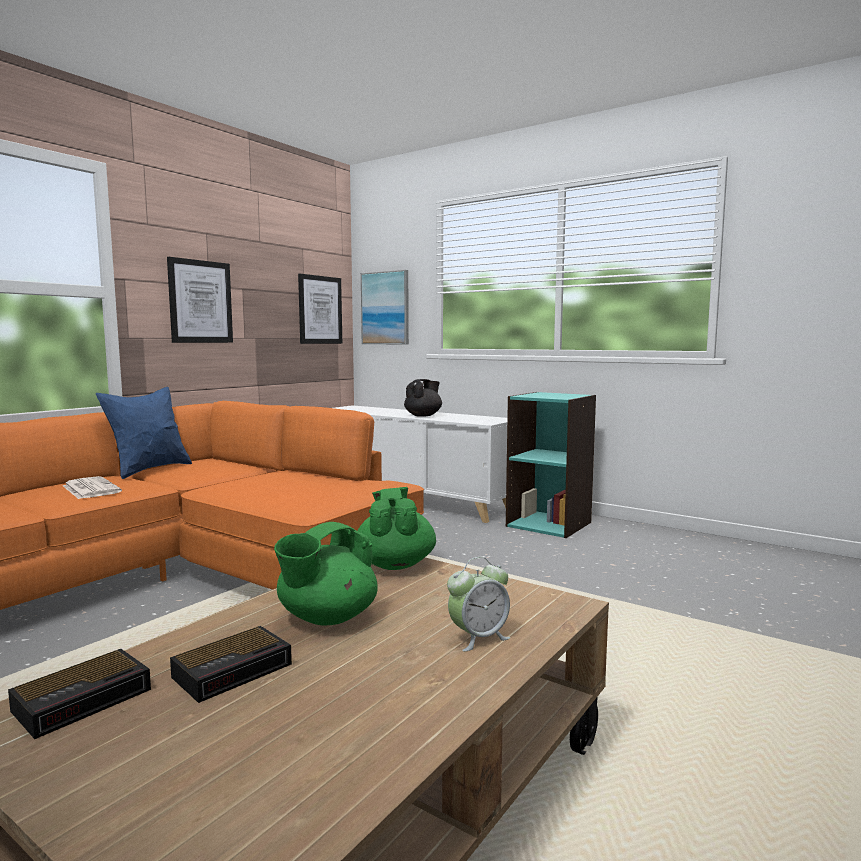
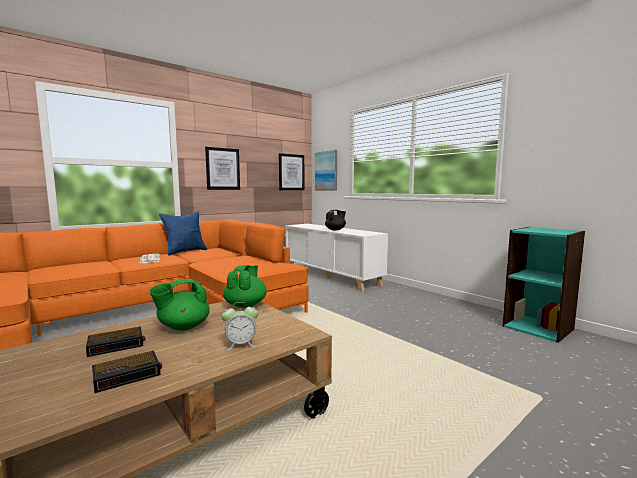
camera: 15 degrees right, 0 degrees up
(85, 699) = (48, 349): alarm clock -> alarm clock (128, 375)
(549, 524) = (397, 294): turquoise bookcase -> turquoise bookcase (538, 327)

